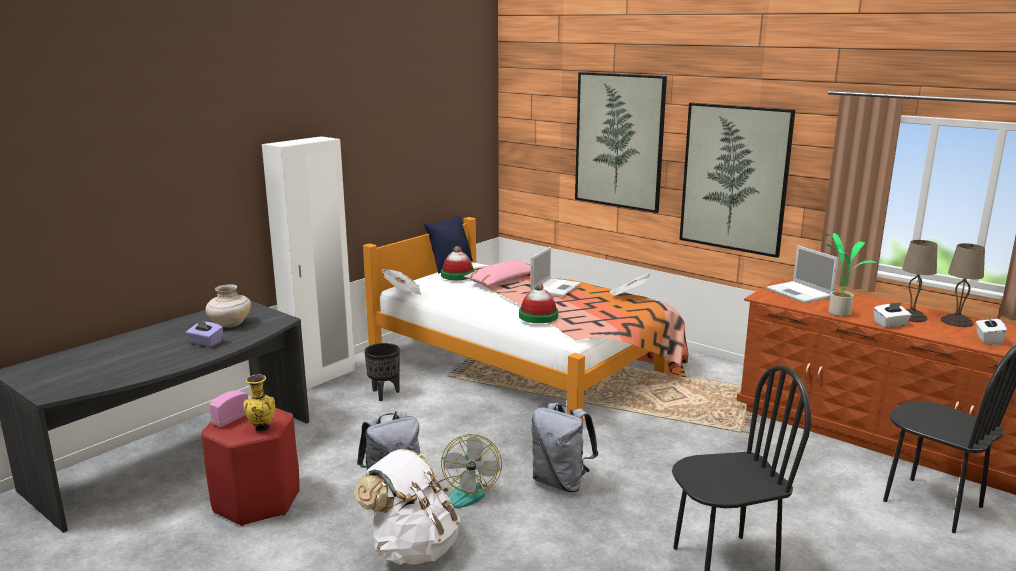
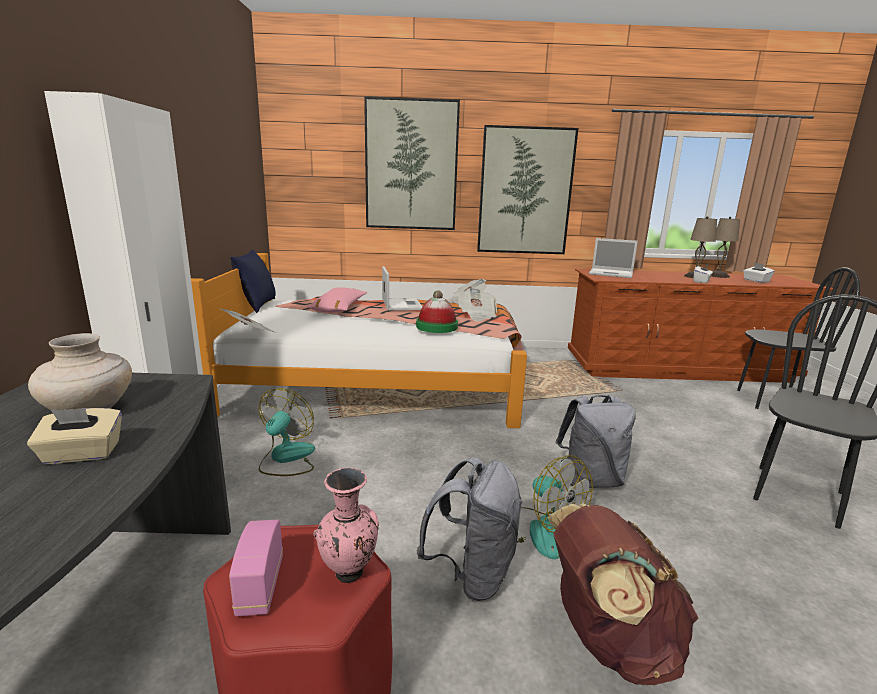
camera: 40 degrees left, 0 degrees up
(205, 343) = (82, 454): purple tissue box -> beige tissue box
(261, 429) = (348, 575): yellow vase -> pink vase
(384, 394) = (286, 458): black planter -> fan
(412, 548) = (609, 640): white backpack -> brown backpack
(457, 275) = (286, 309): hat -> none
(602, 313) = (477, 316): none -> newspaper
(839, 312) = (662, 280): potted plant -> none

